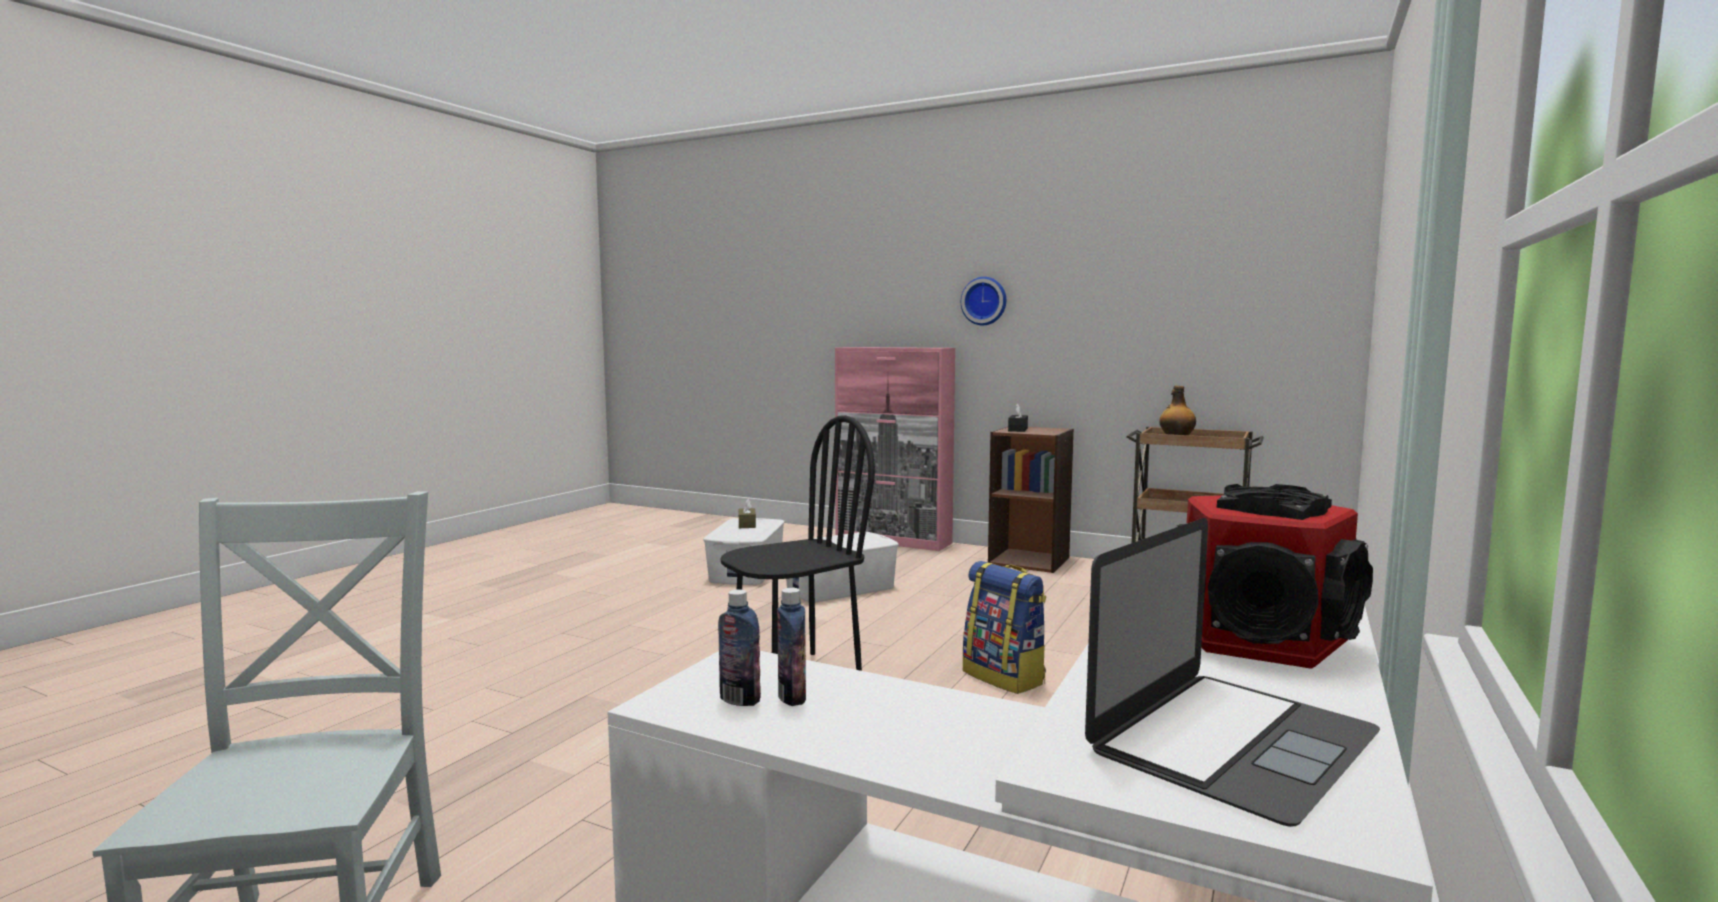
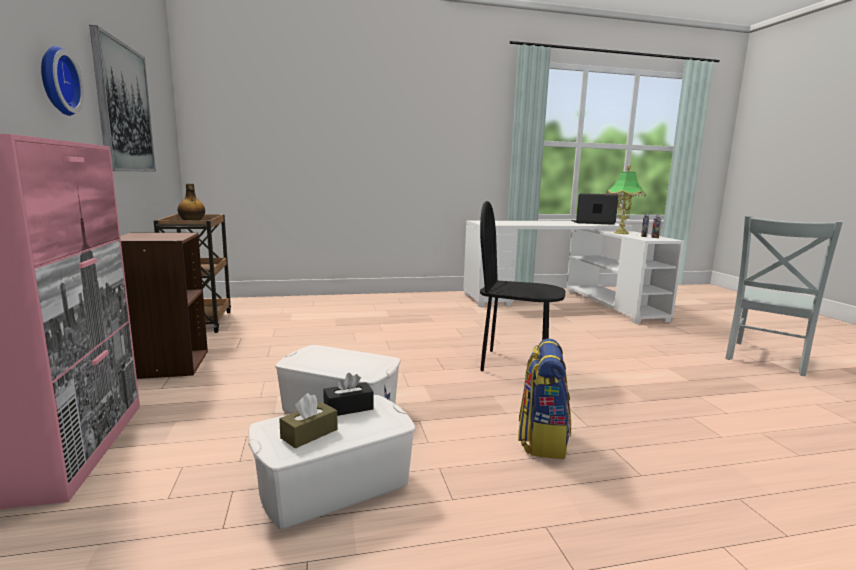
camera: 130 degrees left, 5 degrees up
(927, 711) = (621, 233): none -> table lamp
(1005, 677) = (432, 331): backpack -> backpack (542, 439)
(1017, 430) = (156, 238): black tissue box -> black tissue box (348, 408)
(1120, 302) = (124, 108): none -> picture
(1259, 638) = (546, 222): speaker -> none

